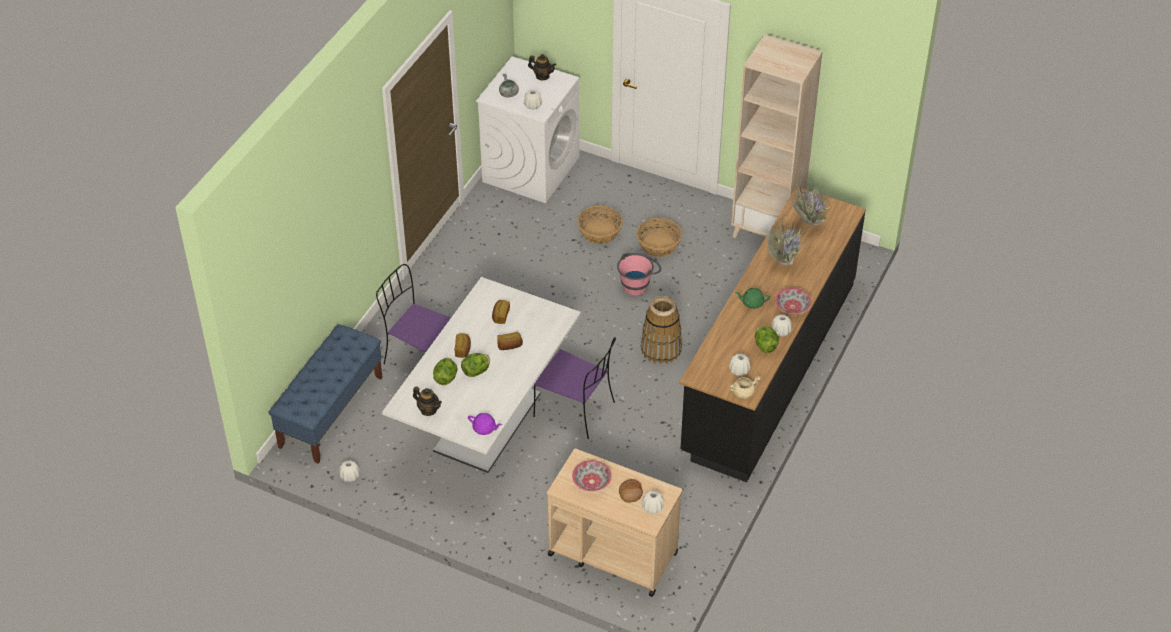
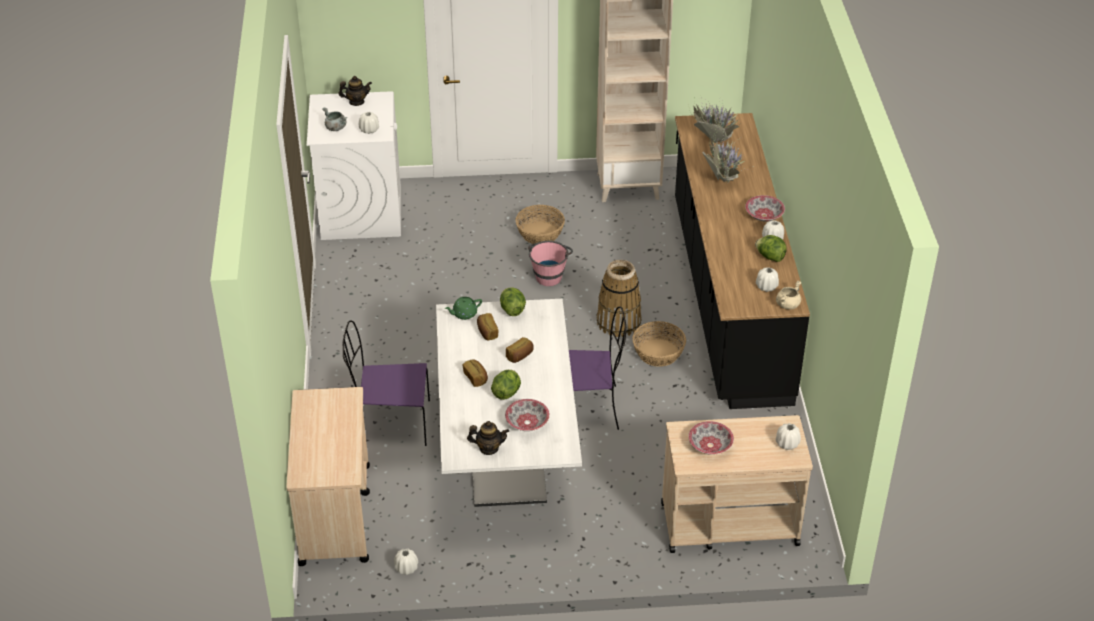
camera: 30 degrees left, 5 degrees down
(331, 411) = (335, 513): blue bench -> beige cart
(446, 378) = (480, 411): lettuce -> lettuce (512, 309)
(472, 402) = (527, 423): none -> bowl
(485, 428) = (561, 442): purple teapot -> none
(600, 232) = (475, 242): basket -> basket (658, 352)
(630, 493) = (755, 439): bread -> none
(752, 303) = (725, 225): green teapot -> green teapot (464, 314)

